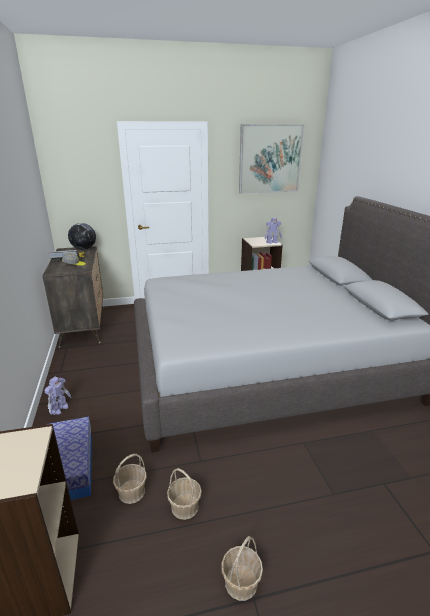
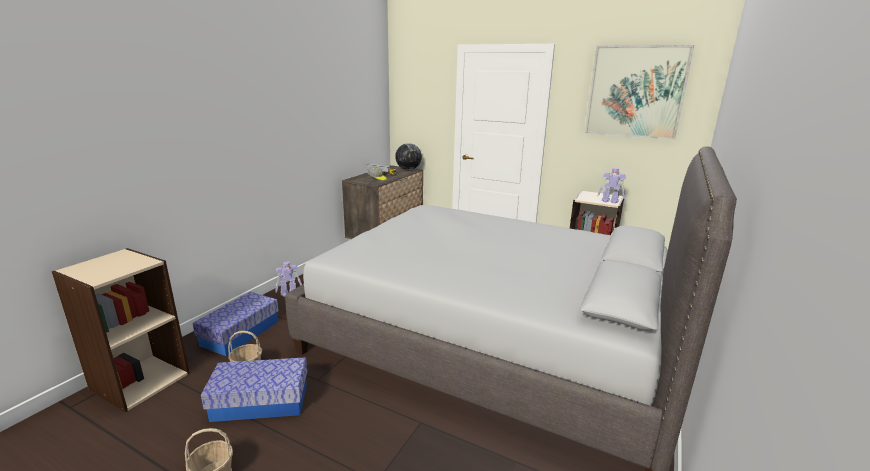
camera: 40 degrees right, 5 degrees down
(185, 506) = (260, 402): basket -> storage box

